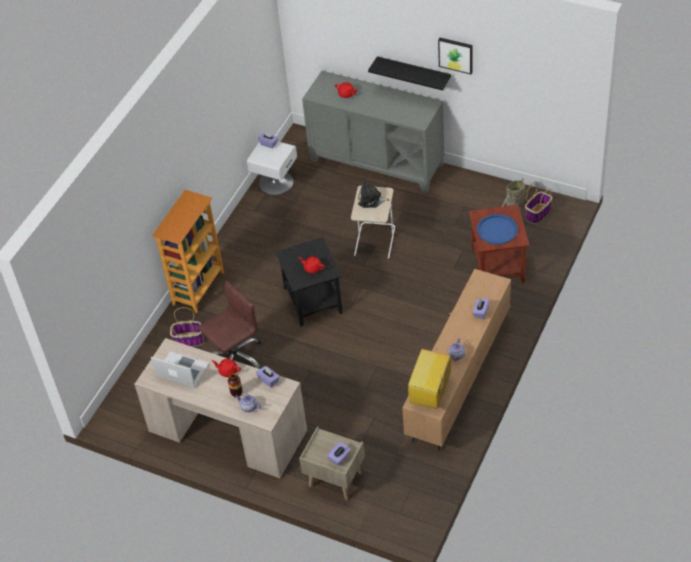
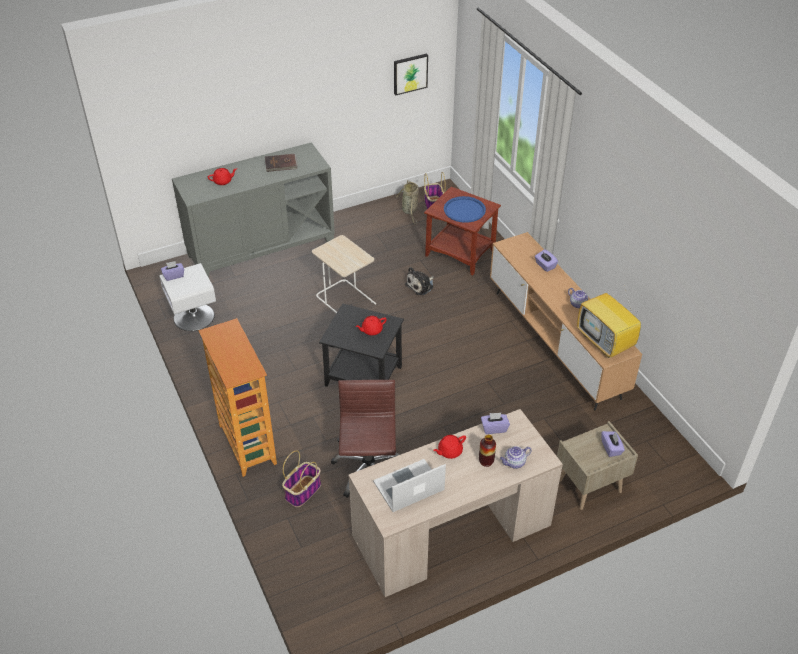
camera: 55 degrees left, 5 degrees down
(371, 200) = (338, 253): plush toy -> plush toy (421, 286)
(398, 105) = (281, 164): none -> brown book
(414, 74) = (277, 126): black shelf -> none
(456, 54) = (321, 78): picture -> picture (410, 73)

